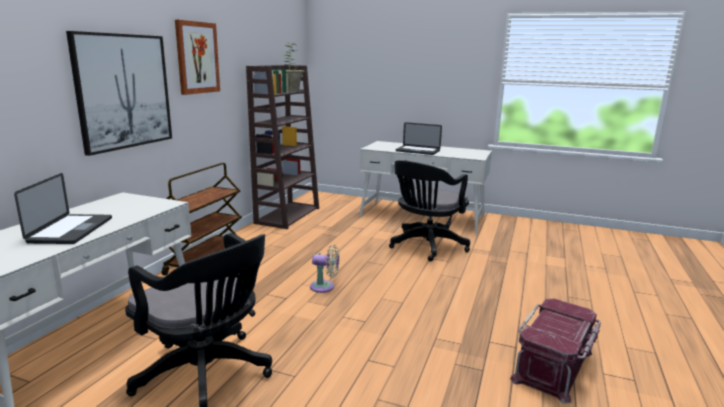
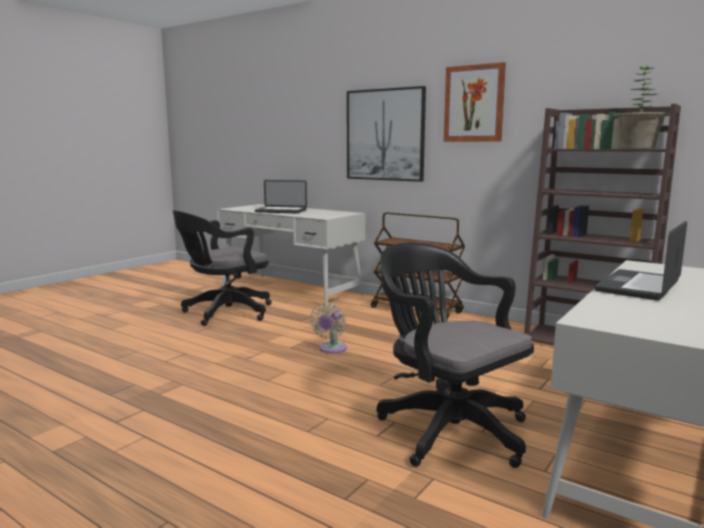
camera: 105 degrees right, 5 degrees down
(554, 366) = (59, 433): red storage box -> none

